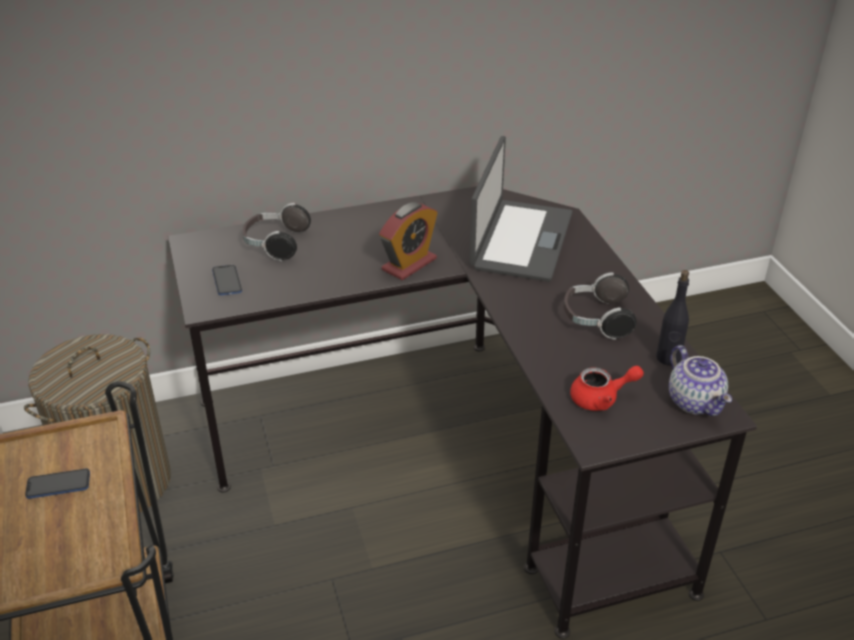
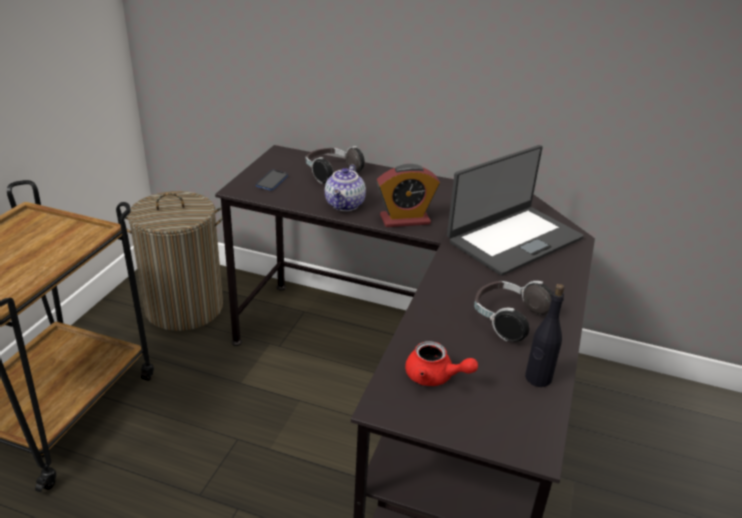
camera: 35 degrees right, 5 degrees down
(58, 485) = (38, 247): phone -> none
(696, 402) = (520, 426): teapot -> teapot (345, 205)

